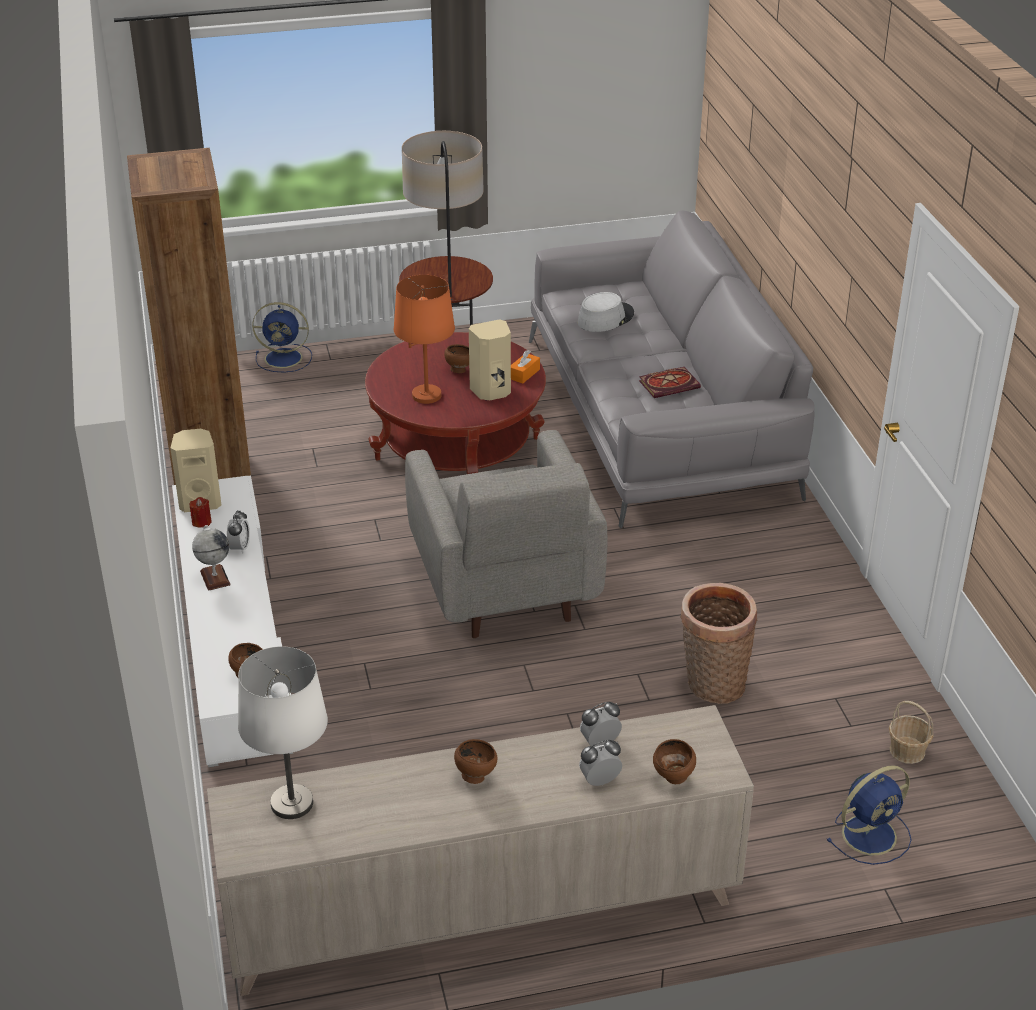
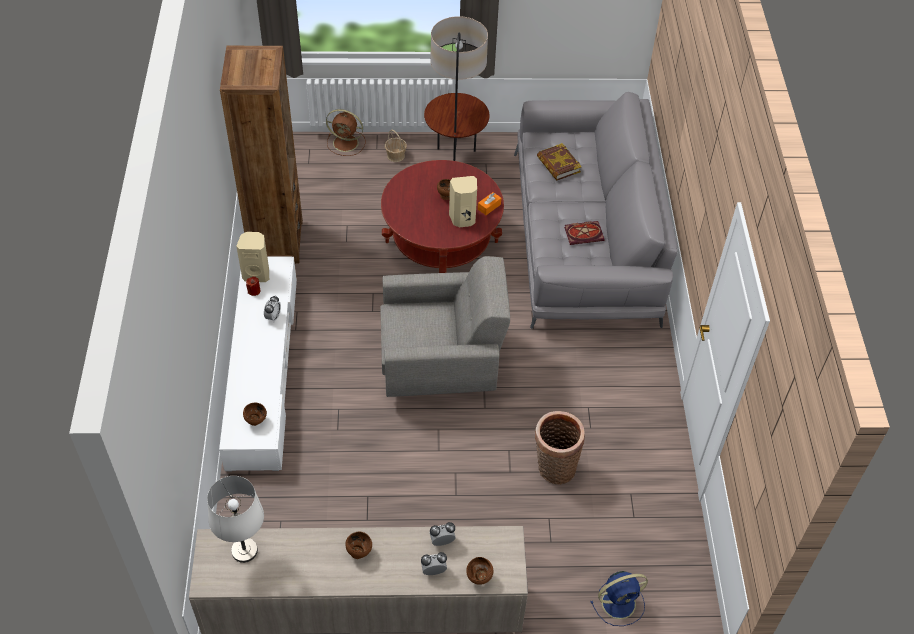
camera: 10 degrees right, 15 degrees up
(215, 578) = (252, 339): globe -> none
(285, 358) = (347, 143): blue fan -> brown fan
(426, 395) = (419, 215): orange table lamp -> none
(503, 588) = (441, 365): grey armchair -> grey armchair turned 90 degrees counterclockwise
(605, 318) = (558, 165): grey hat -> book
(907, 751) = (664, 544): basket -> basket (395, 156)

